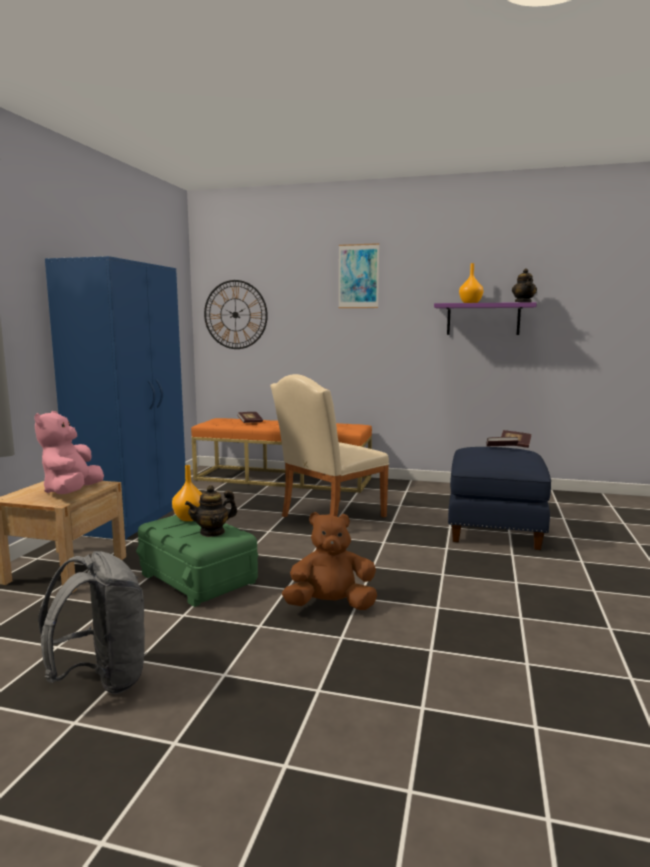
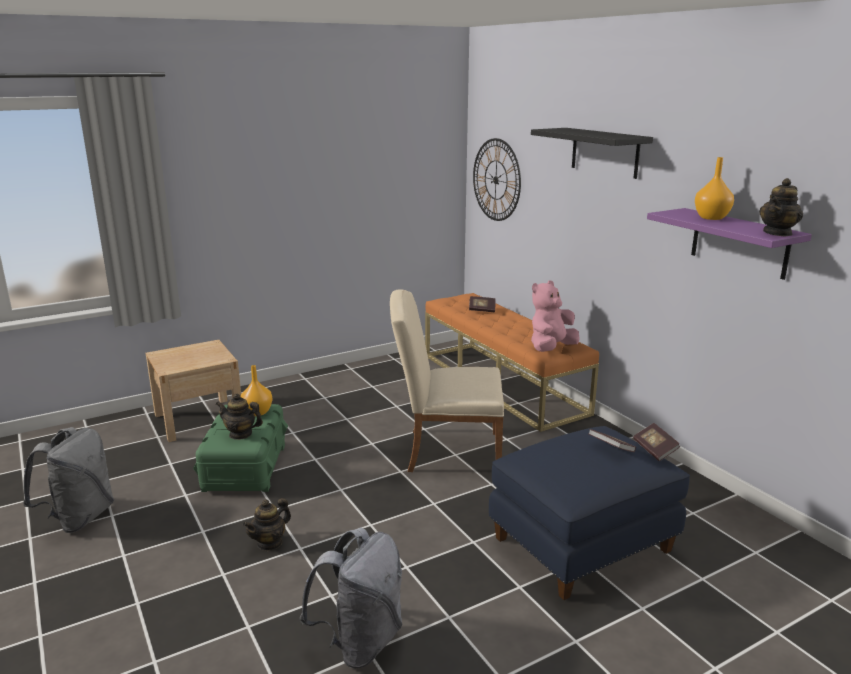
camera: 45 degrees right, 10 degrees up
(72, 492) = (192, 362): pink plush toy -> pink plush toy (551, 348)
(134, 517) = (313, 384): blue wardrobe -> none
(331, 605) = (269, 543): brown plush toy -> teapot
(358, 276) = (604, 152): picture -> black shelf
(507, 616) = (360, 642): none -> grey backpack

